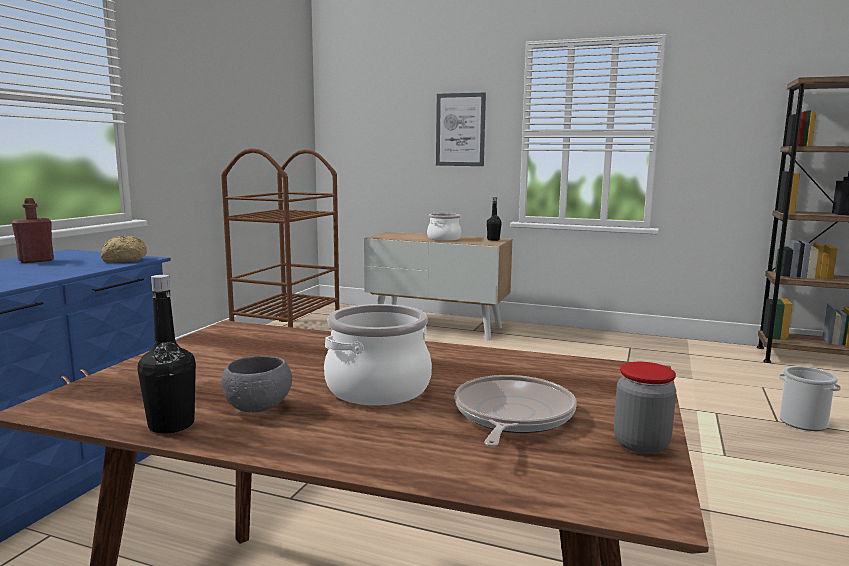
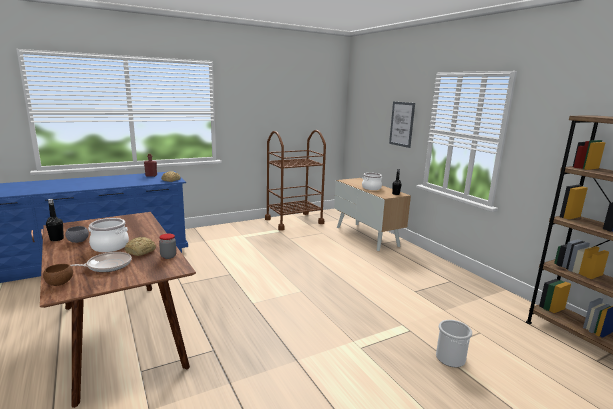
camera: 40 degrees right, 5 degrees up
(474, 373) = (141, 251): none -> bread
(560, 487) = (59, 283): none -> brown bowl
(641, 444) = (102, 285): jar -> jar (168, 256)

